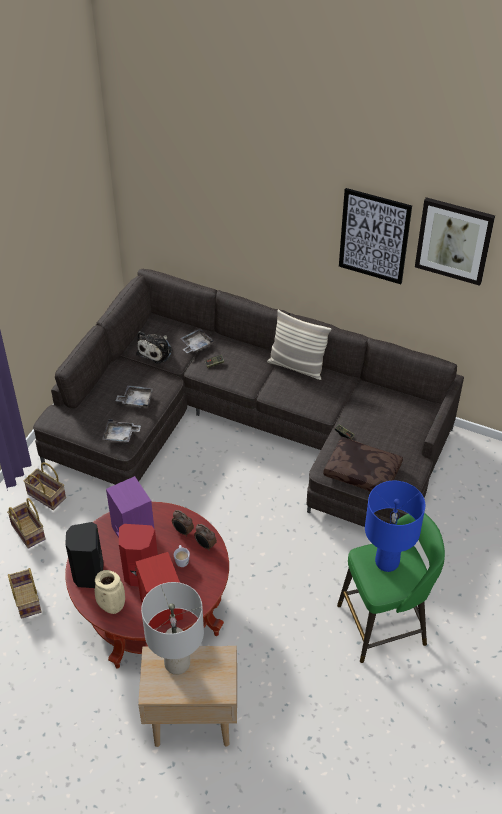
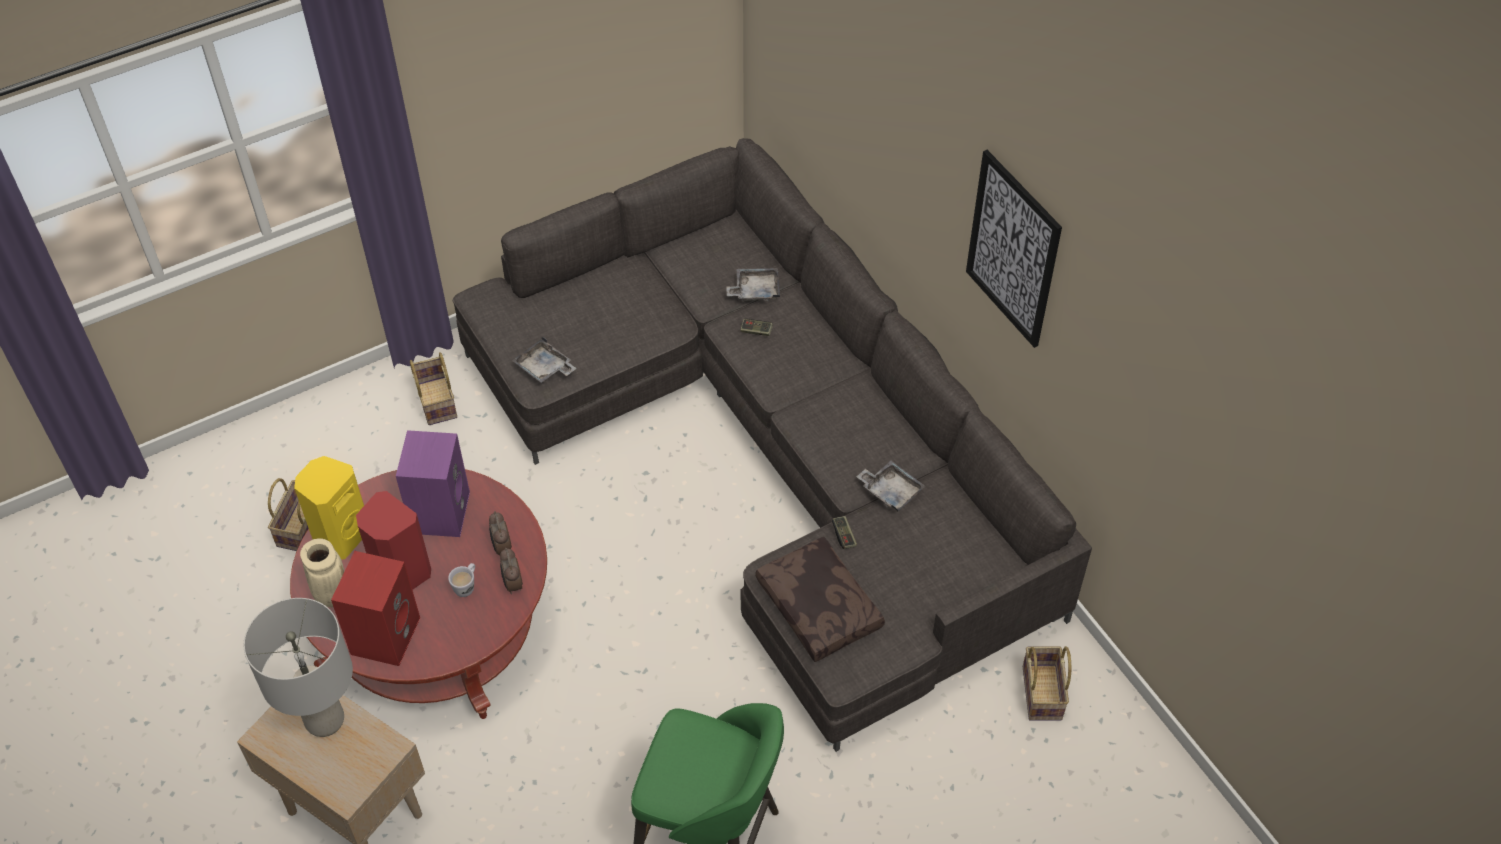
camera: 35 degrees right, 5 degrees up
(29, 532) = (377, 438): basket -> basket (1043, 694)
(88, 575) = (341, 535): black speaker -> yellow speaker
(136, 400) = (607, 329): grey tray -> grey tray (890, 491)
(156, 351) = (694, 271): plush toy -> none
(297, 366) = (867, 397): pillow -> none
(386, 562) = (701, 757): blue table lamp -> none
(454, 240) = (1106, 317): picture -> none

